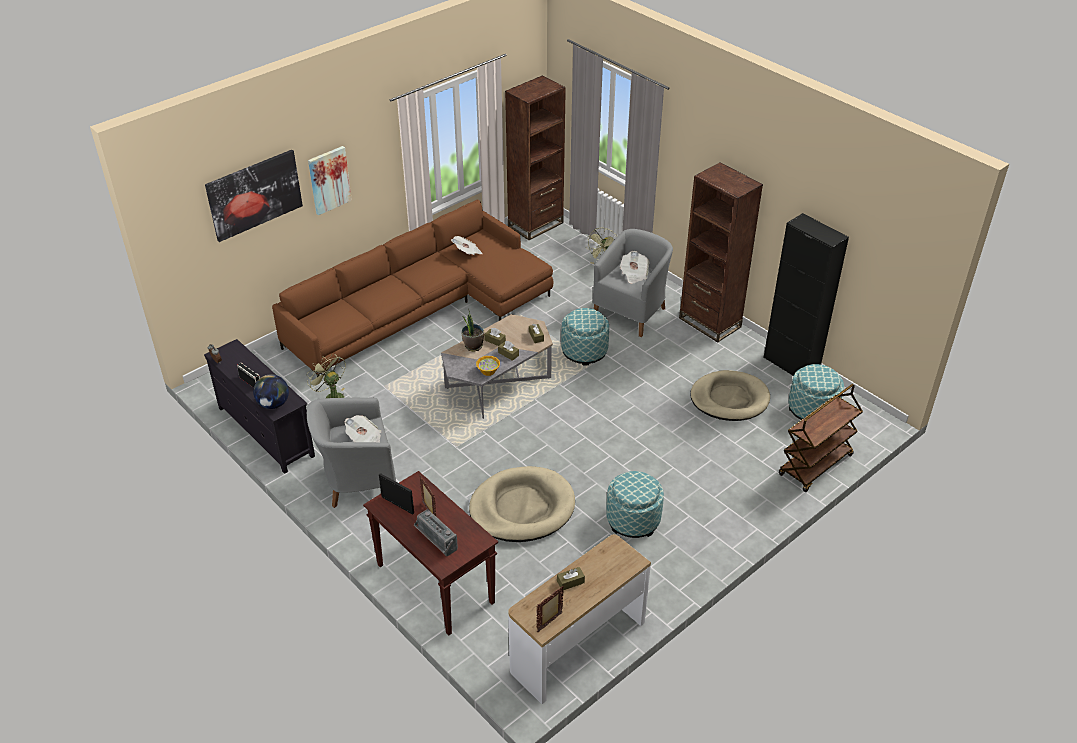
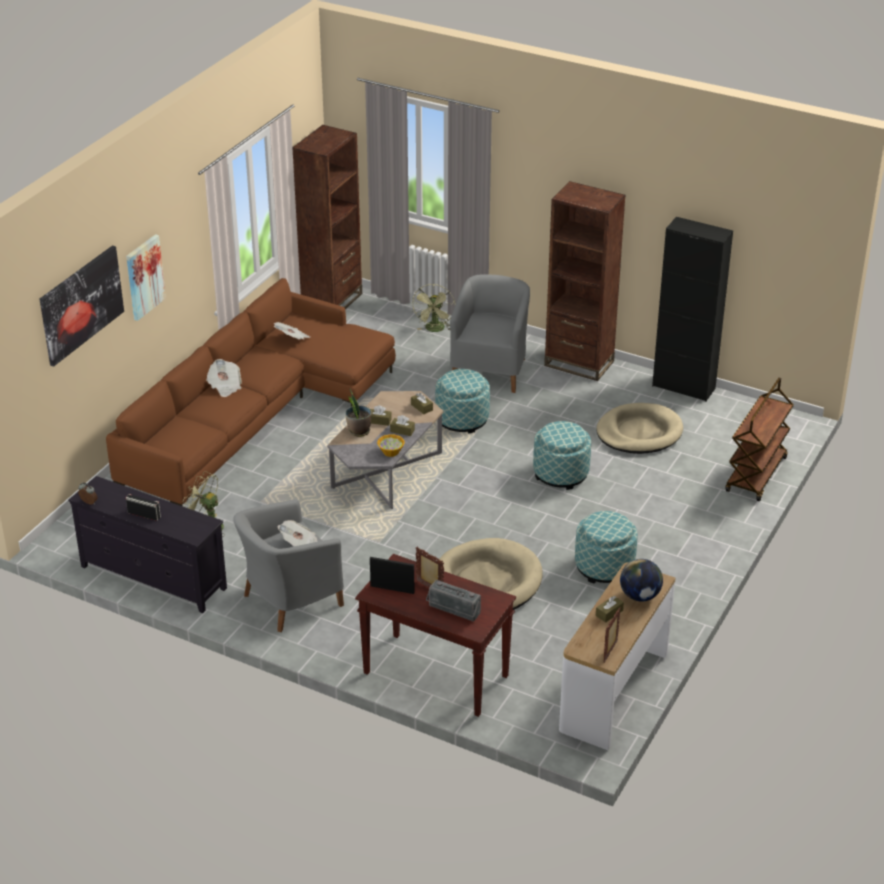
camera: 20 degrees left, 5 degrees down
(273, 404) = (186, 530): globe -> globe (640, 596)
(634, 274) = (492, 324): newspaper -> newspaper (224, 386)
(812, 409) = (726, 424): ottoman -> ottoman (561, 473)

